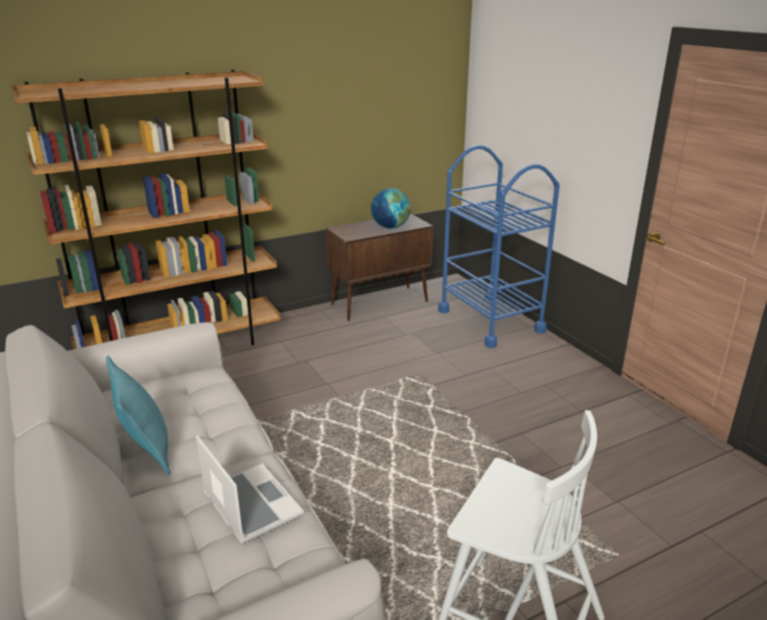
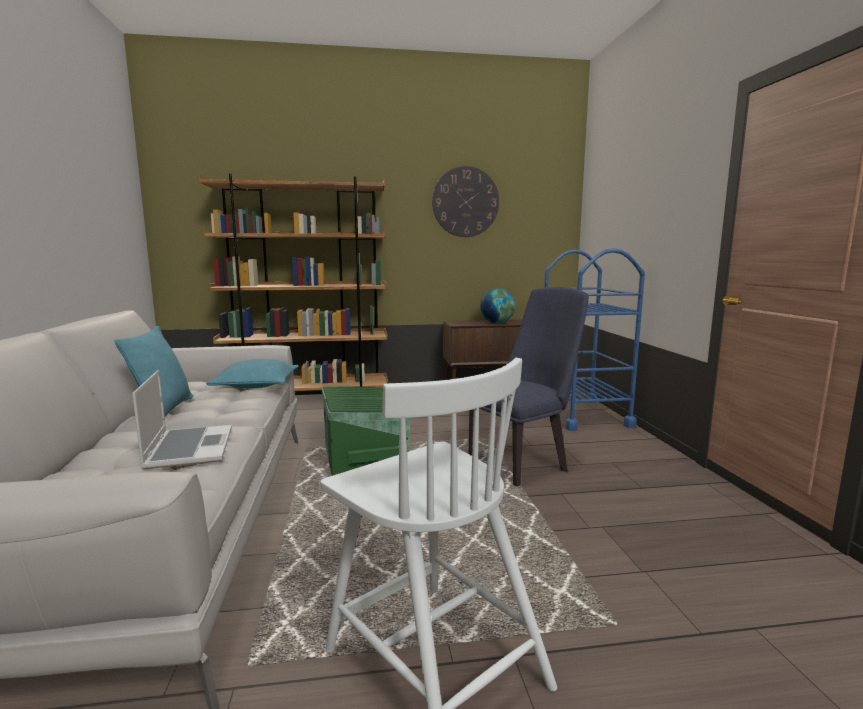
camera: 20 degrees right, 15 degrees down
(202, 383) = (256, 385): none -> turquoise pillow
(317, 425) = (366, 457): none -> green storage box
(343, 83) = (465, 202): none -> wall clock
(470, 402) = (523, 463): none -> blue chair

